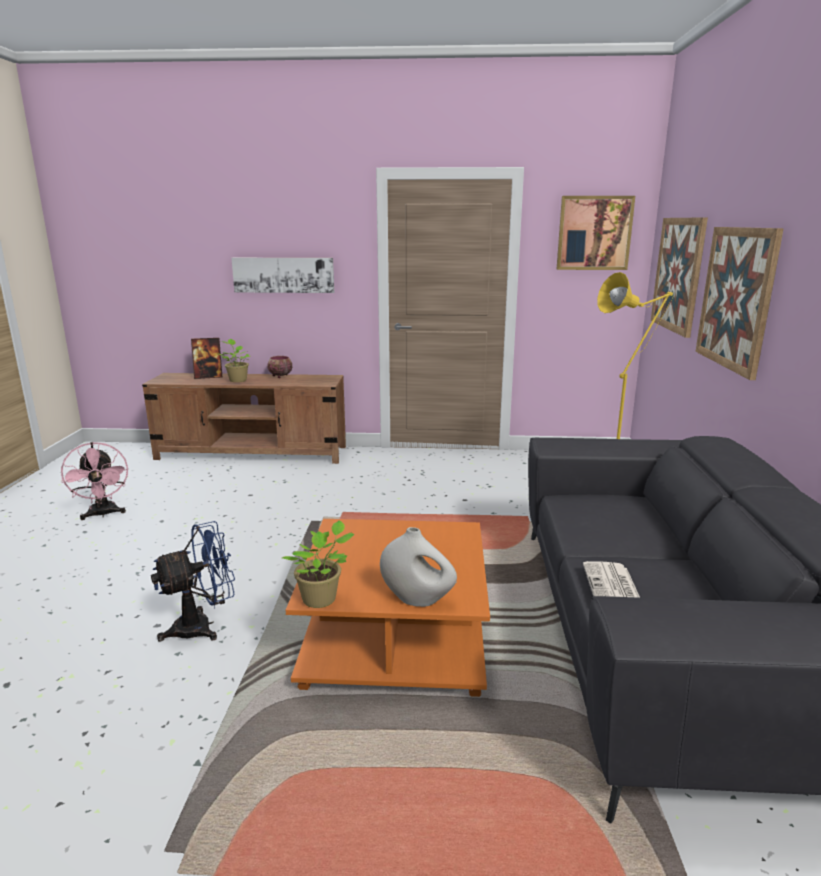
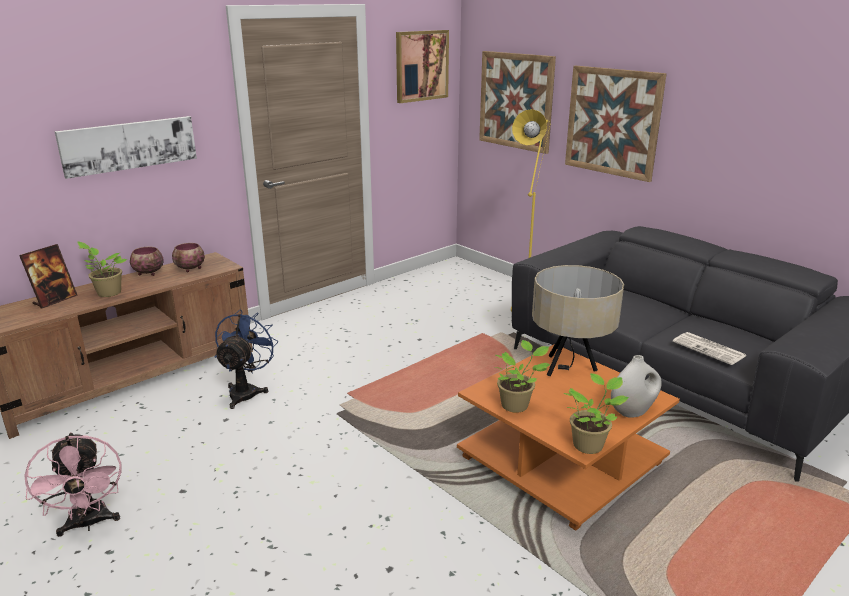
camera: 45 degrees left, 5 degrees up
(103, 514) = (89, 524): pink fan -> pink fan turned 45 degrees clockwise
(202, 626) = (427, 543): blue fan -> blue fan (246, 391)
(305, 380) = (190, 269): none -> bowl
(339, 546) = (516, 405): none -> potted plant
(444, 544) = (570, 369): none -> beige table lamp

